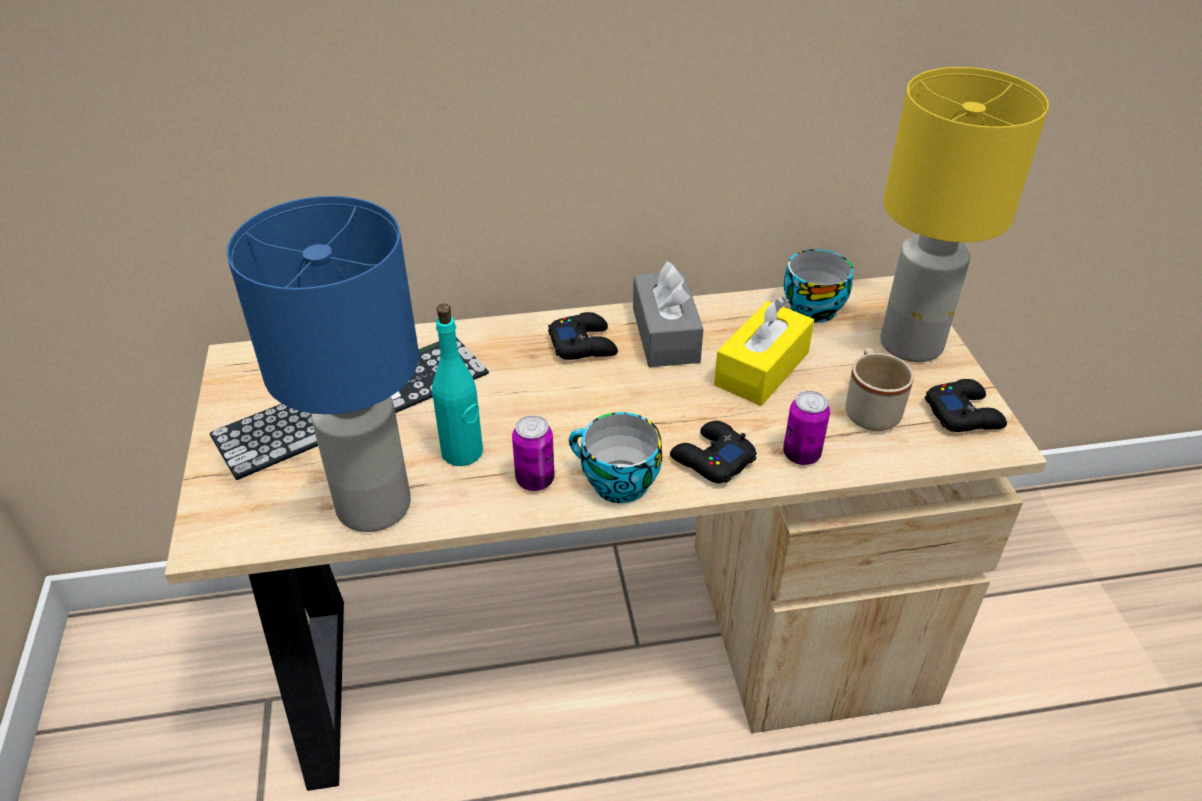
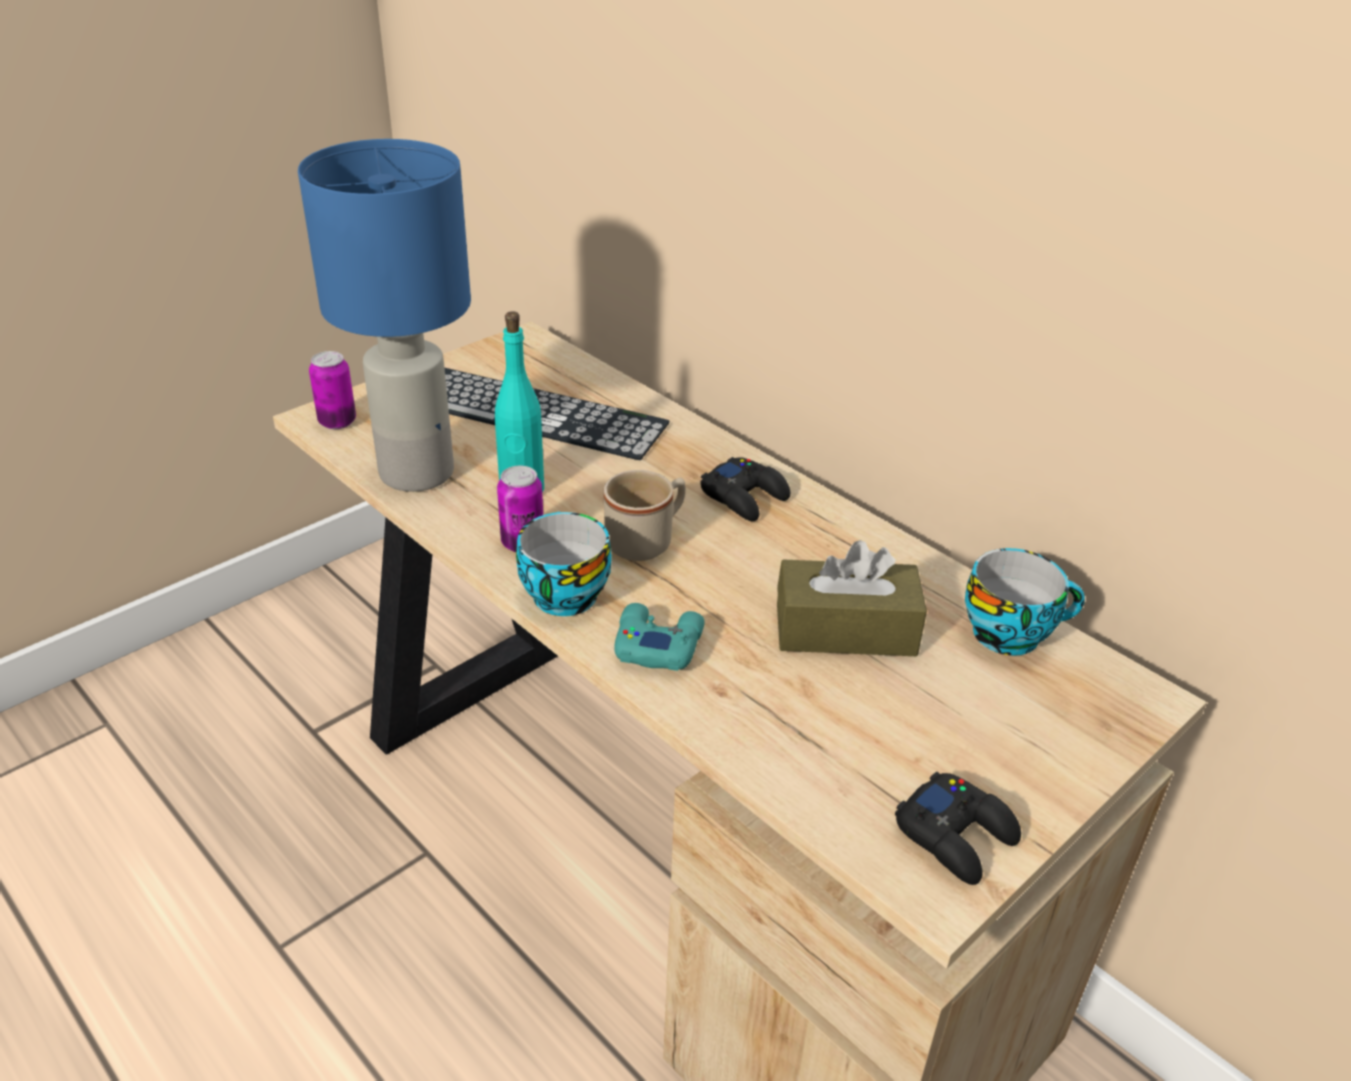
camera: 55 degrees right, 5 degrees down
(665, 335) = (822, 542): grey tissue box -> none
(711, 459) = (657, 644): black game controller -> turquoise game controller
(761, 369) = (845, 630): yellow tissue box -> brown tissue box
(801, 455) = (730, 709): can -> can (337, 422)
(870, 409) = (871, 742): beige mug -> beige mug (647, 540)
(913, 344) = (1046, 744): yellow table lamp -> none

